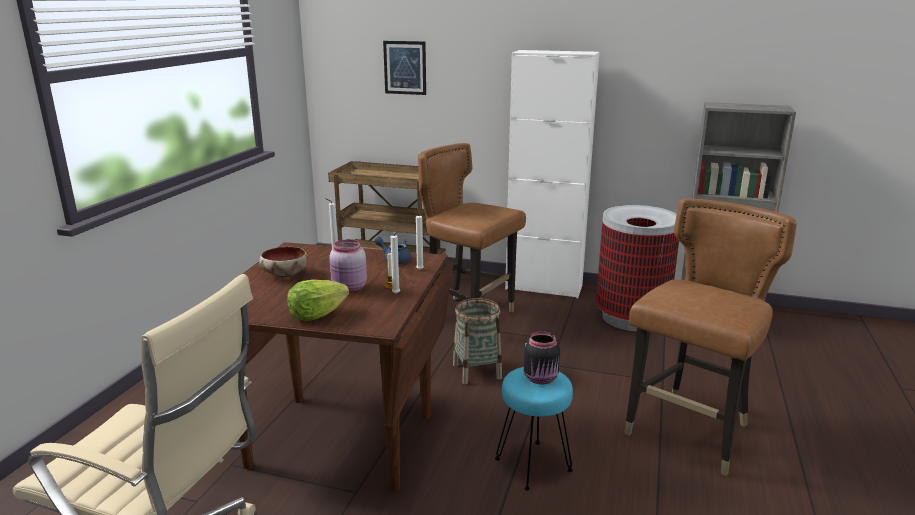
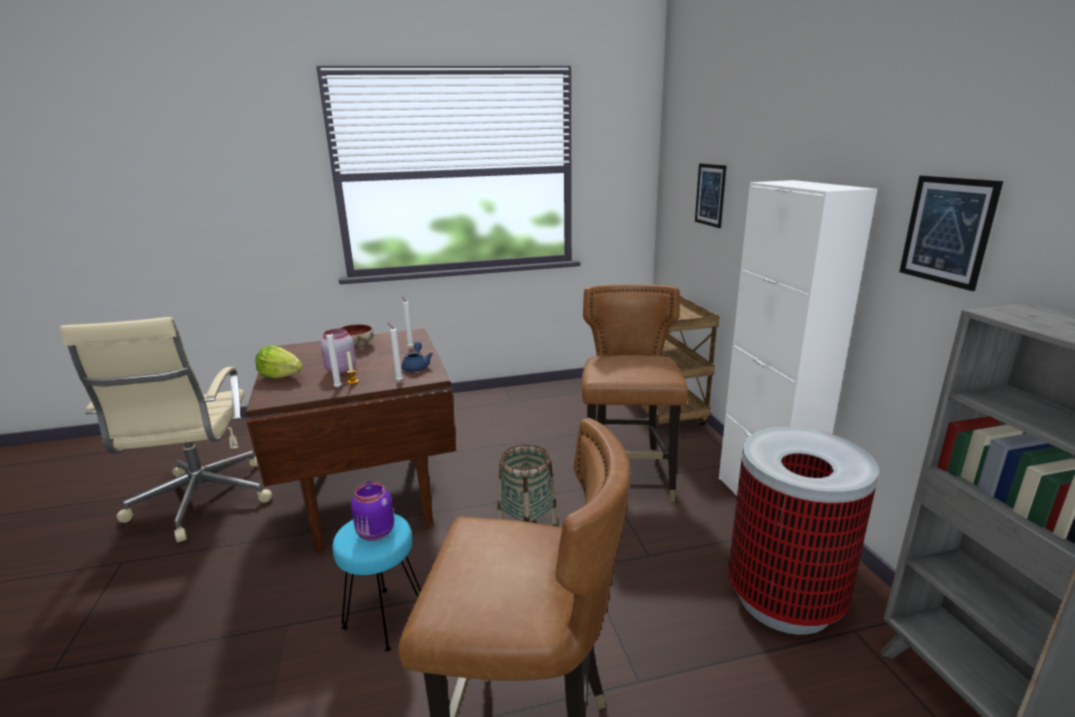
camera: 60 degrees right, 0 degrees up
(541, 379) = (375, 533): black jar -> purple jar
(648, 72) = (947, 231): none -> picture

